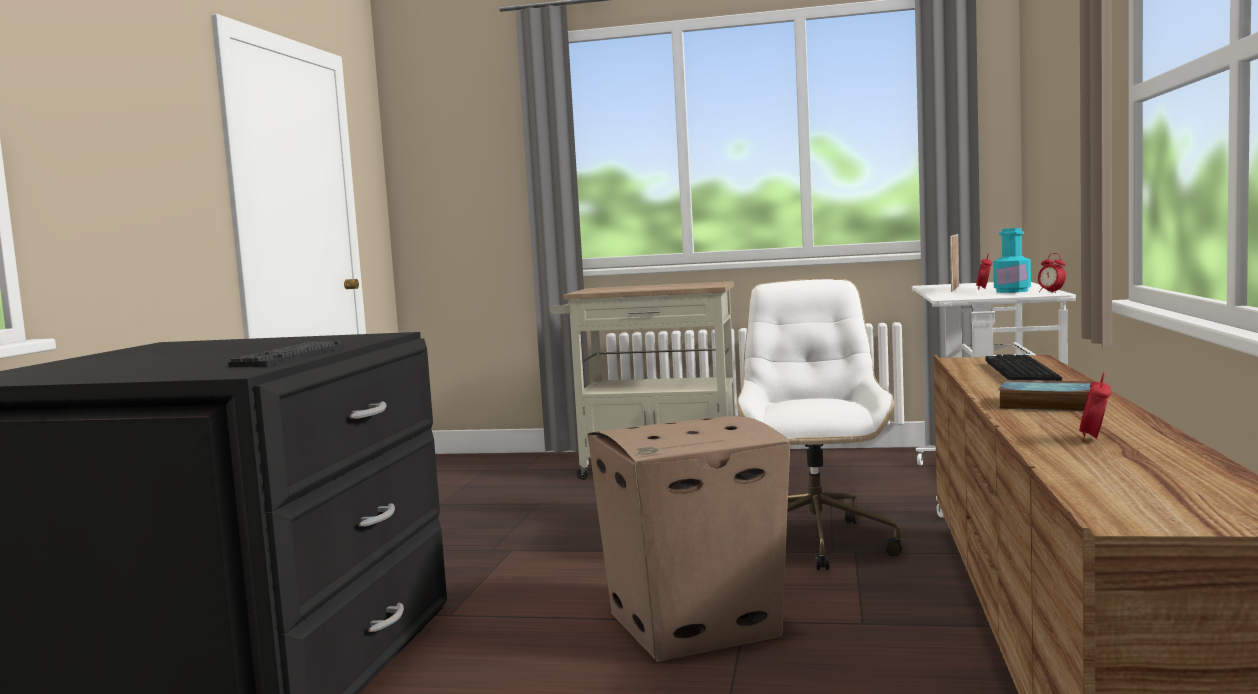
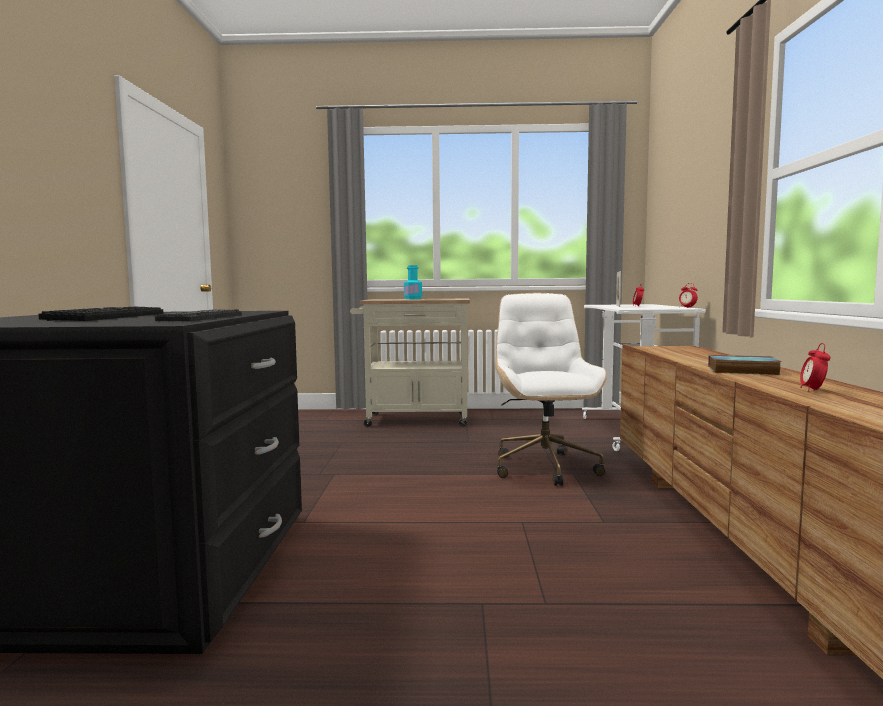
camera: 10 degrees left, 0 degrees up
(696, 624) = (489, 525): cardboard box -> none
(1012, 291) = (659, 307): turquoise bottle -> turquoise bottle (413, 299)
(1017, 372) = (691, 353): keyboard -> keyboard (107, 317)

